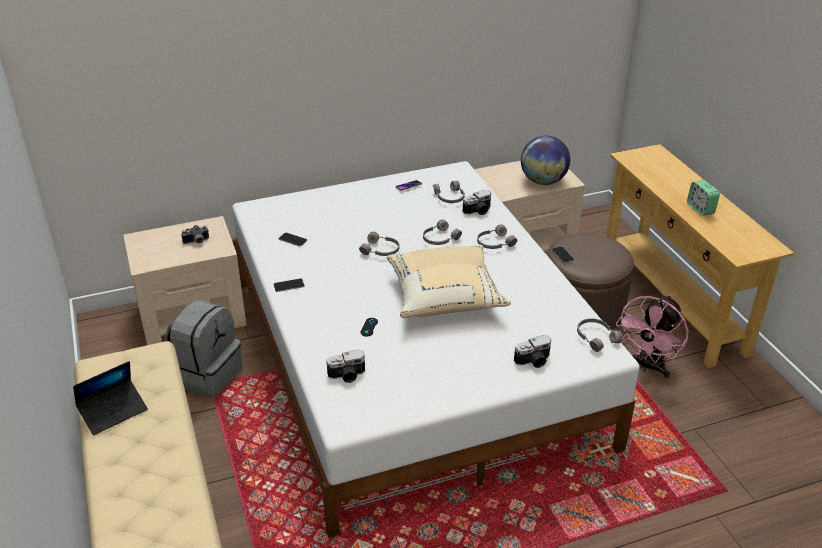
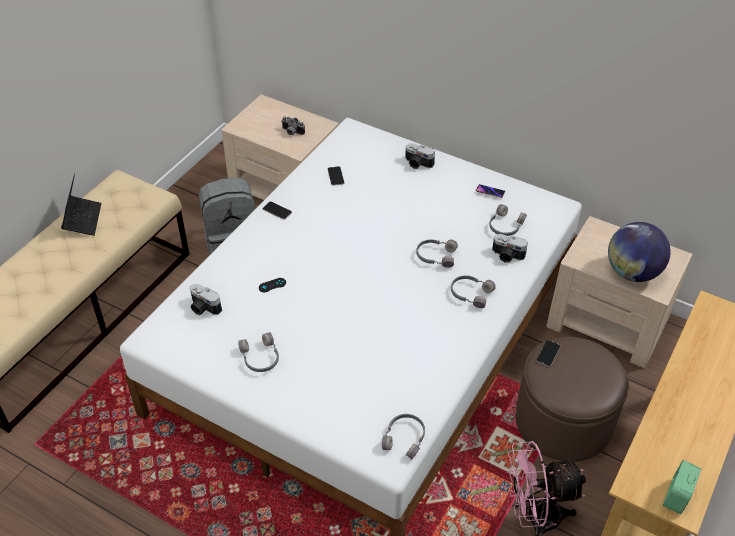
camera: 50 degrees right, 10 degrees up
(113, 412) = (82, 219): laptop -> laptop turned 105 degrees counterclockwise
(381, 250) = (378, 232): grey headphones -> grey headphones (260, 358)
(445, 297) = (357, 306): beige pillow -> none
(533, 361) = (328, 411): camera -> camera (417, 164)
(700, 209) = (684, 413): alarm clock -> alarm clock (677, 497)

